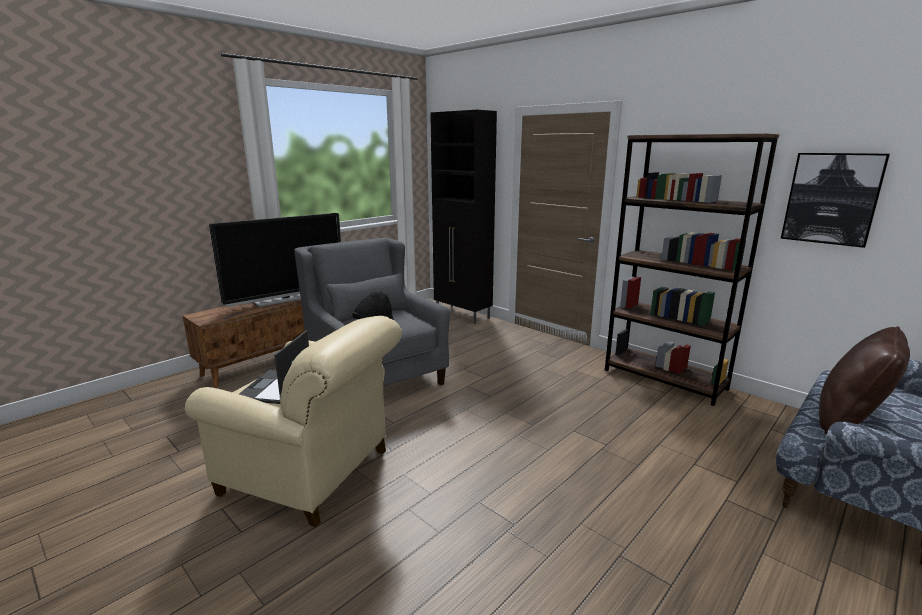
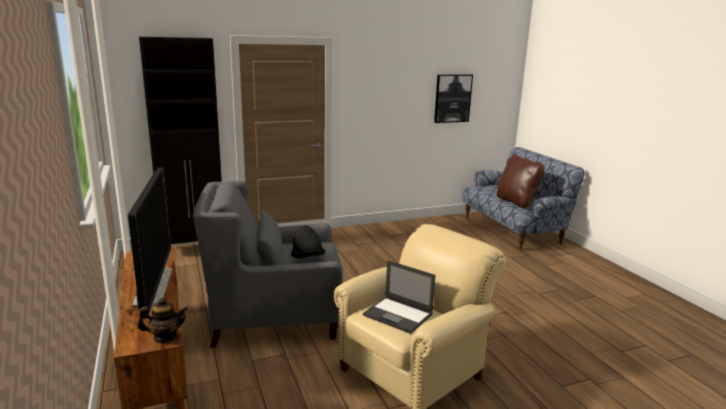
camera: 65 degrees left, 0 degrees up
(210, 319) = (165, 337): none -> teapot
(664, 379) = (393, 227): brown bookcase -> none

